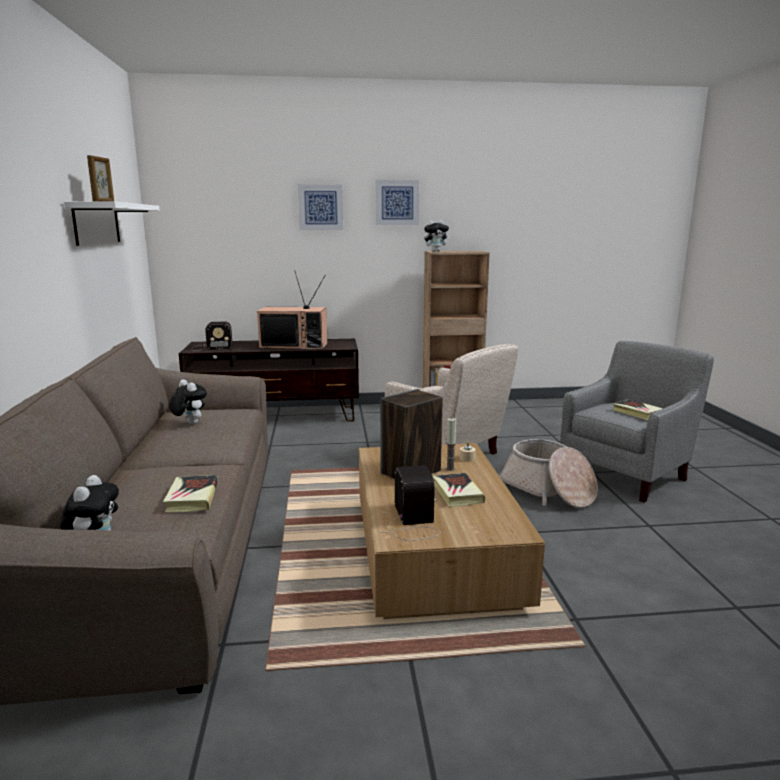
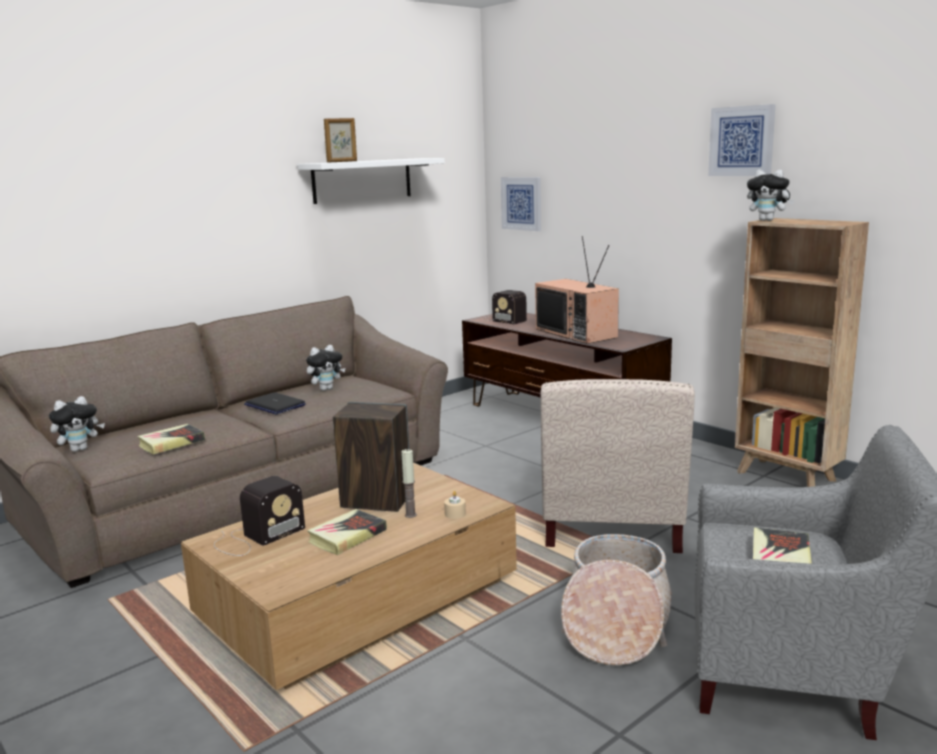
camera: 55 degrees right, 0 degrees up
(185, 445) = (274, 405): none -> laptop
(189, 423) = (326, 389): plush toy -> plush toy turned 45 degrees clockwise
(320, 207) = (644, 151): picture -> picture (521, 203)

